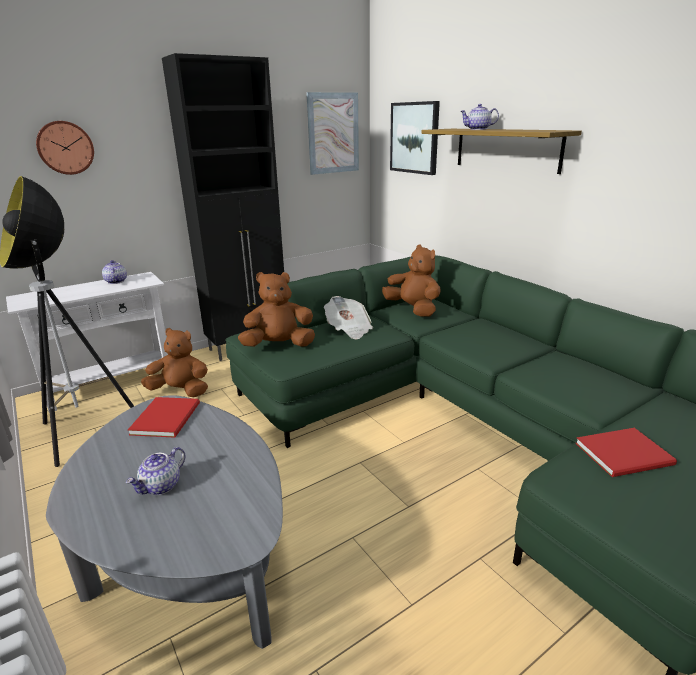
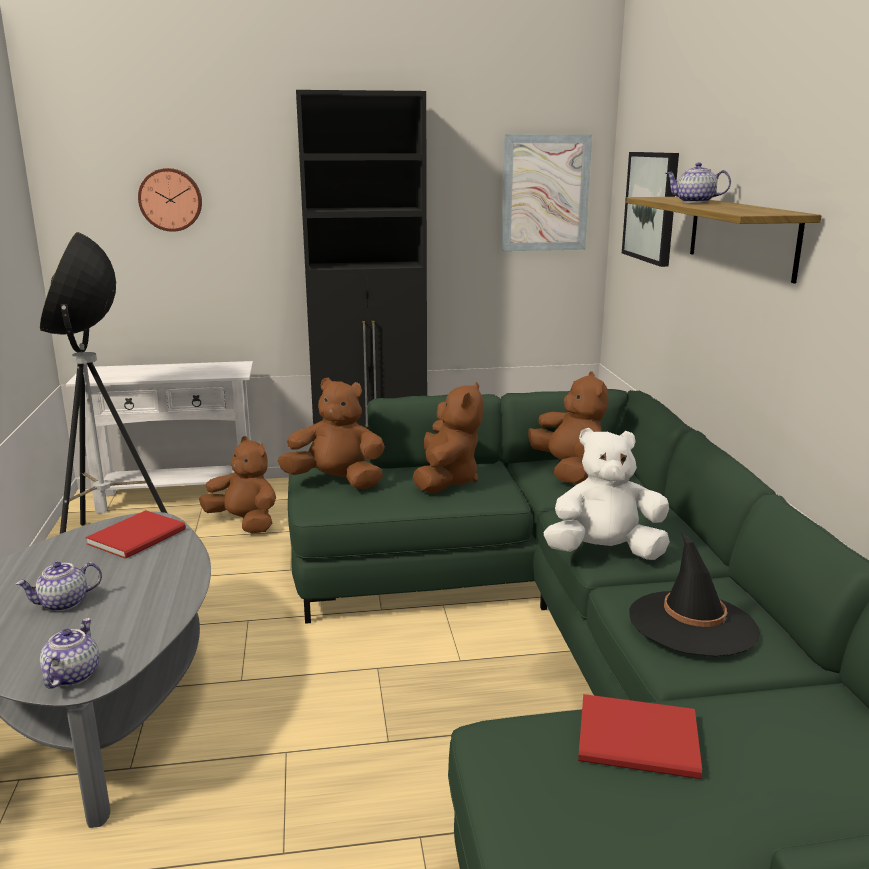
camera: 25 degrees right, 5 degrees down
(115, 281) = (201, 367): teapot -> teapot (72, 675)
(348, 329) = (446, 480): newspaper -> brown plush toy
(486, 352) = (604, 552): none -> white plush toy
(576, 381) = (692, 623): none -> black hat

